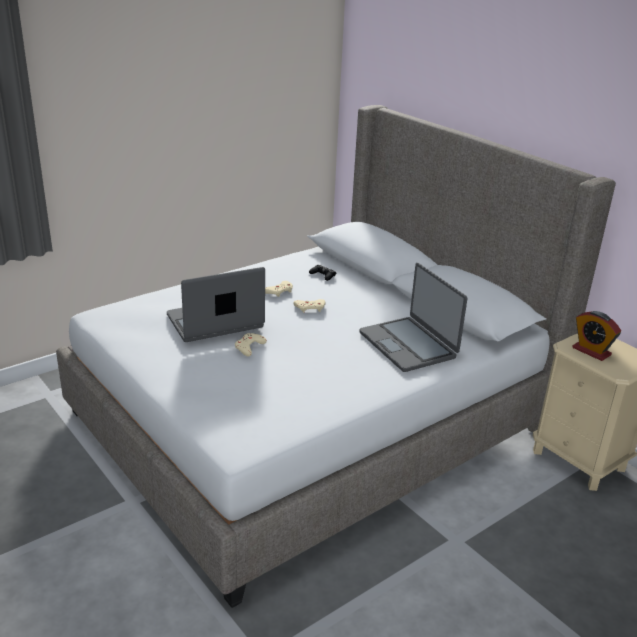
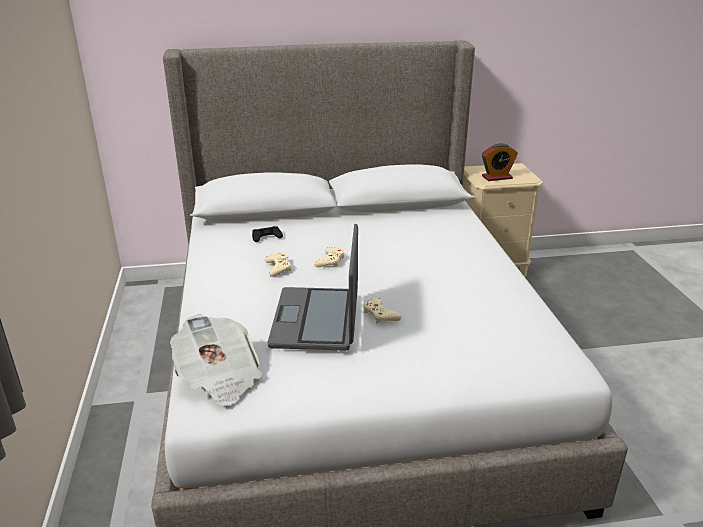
camera: 60 degrees left, 0 degrees up
(127, 309) = (219, 377): none -> newspaper
(408, 345) = (435, 236): laptop -> none

